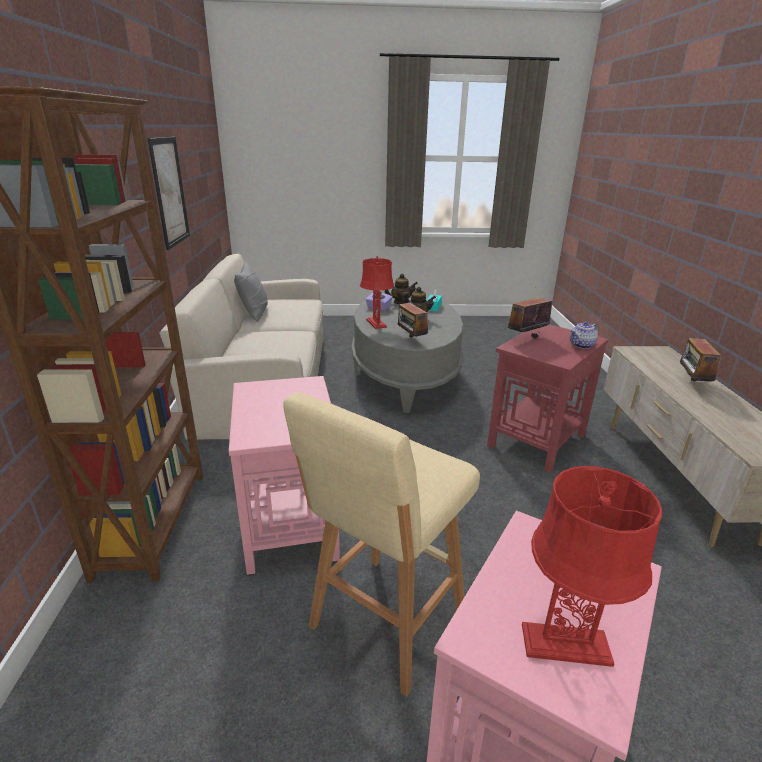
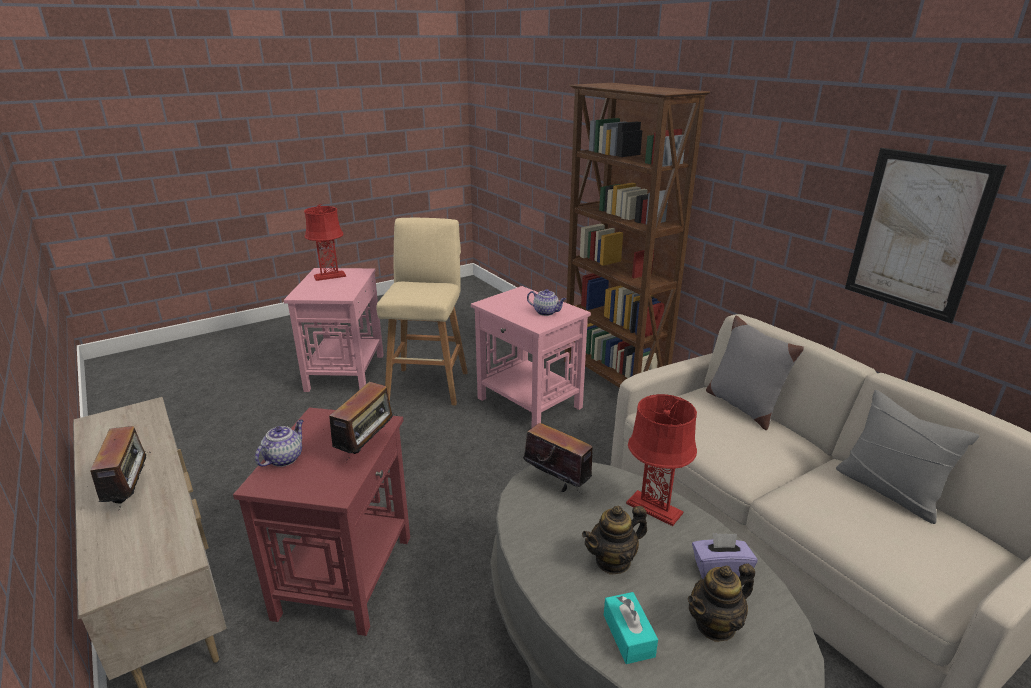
camera: 150 degrees right, 0 degrees up
(229, 351) = (742, 406): none -> grey pillow
(276, 395) = (546, 312): none -> teapot

